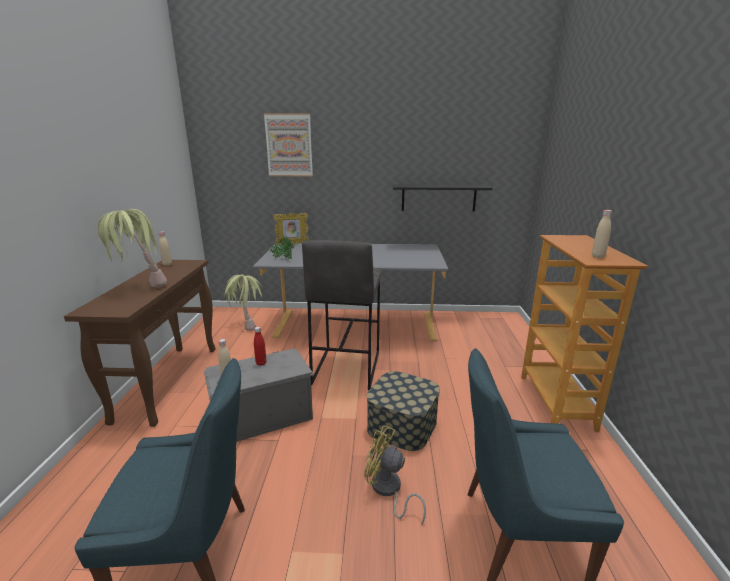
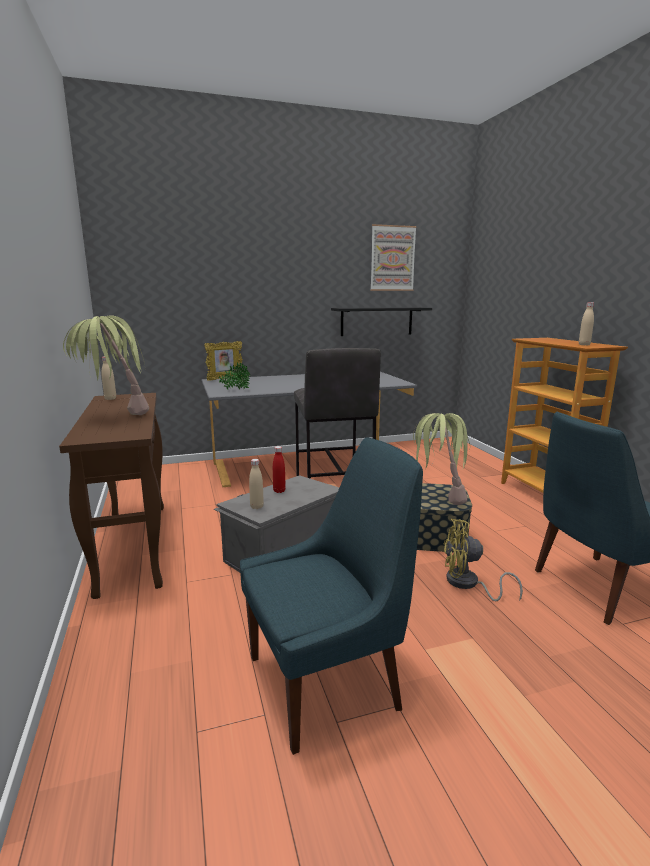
camera: 20 degrees left, 5 degrees down
(247, 325) = (179, 480): potted plant -> potted plant (437, 498)
(289, 145) = (217, 264): picture -> picture (392, 258)

